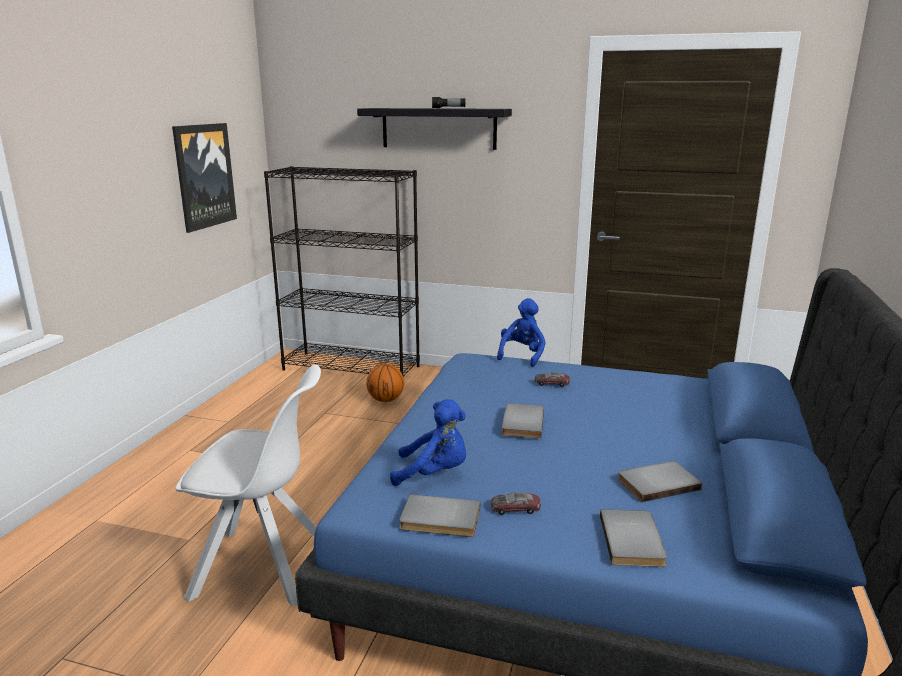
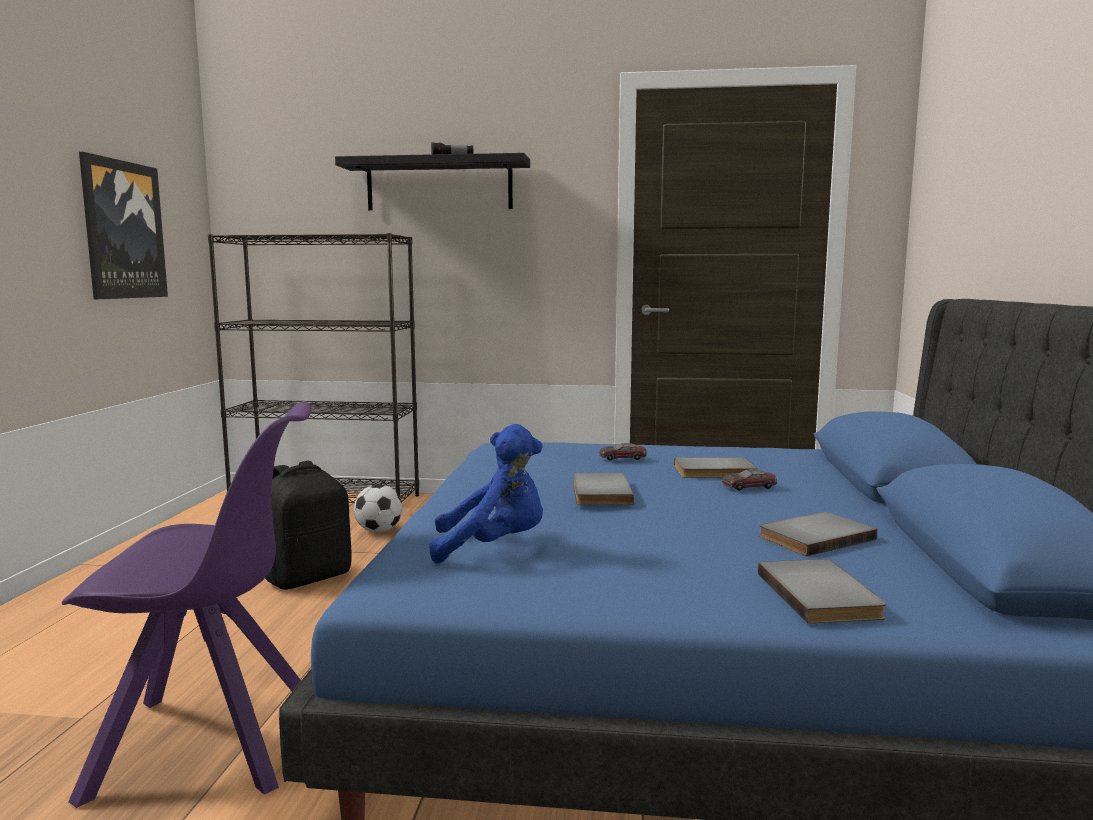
camera: 10 degrees left, 10 degrees down
(262, 566) = (210, 743): white chair -> purple chair
(332, 439) = (308, 577): none -> black backpack
(385, 400) = (379, 531): basketball -> football
(440, 520) = (521, 595): grey book -> grey book (715, 472)
(515, 508) = (631, 574): toy car -> toy car (749, 486)
(522, 355) = (571, 439): blue plush toy -> none

